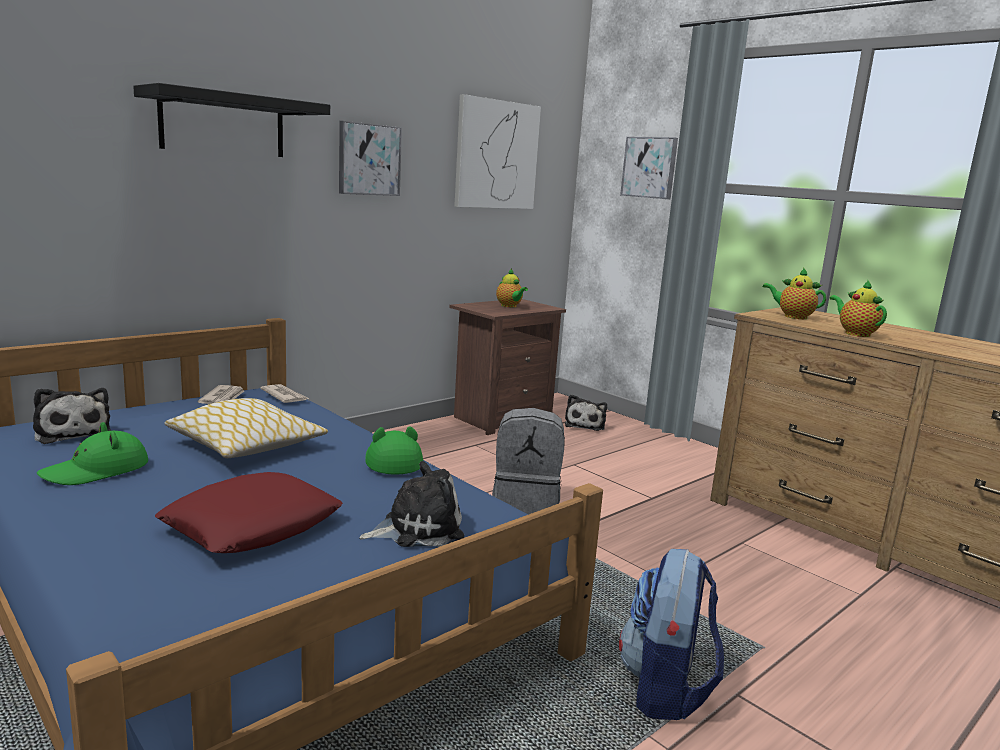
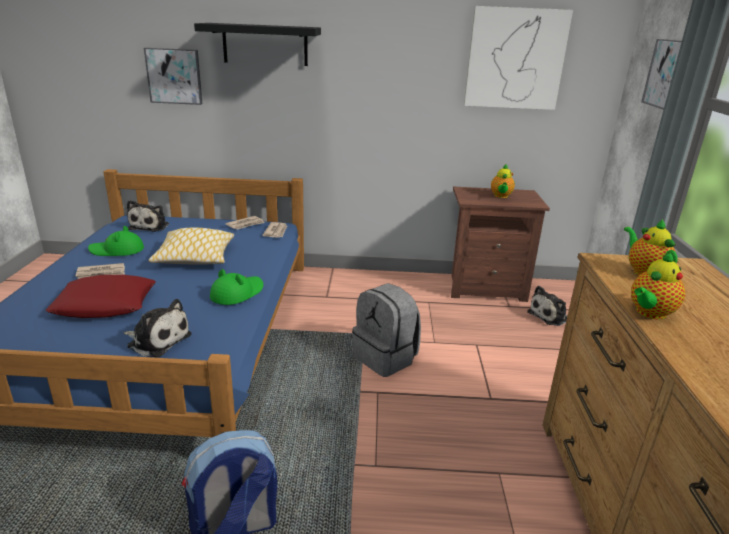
camera: 45 degrees right, 10 degrees up
(147, 500) = (101, 273): none -> newspaper
(368, 159) = (379, 66): picture -> picture (174, 76)
(855, 333) = (649, 313): teapot -> teapot turned 150 degrees counterclockwise

